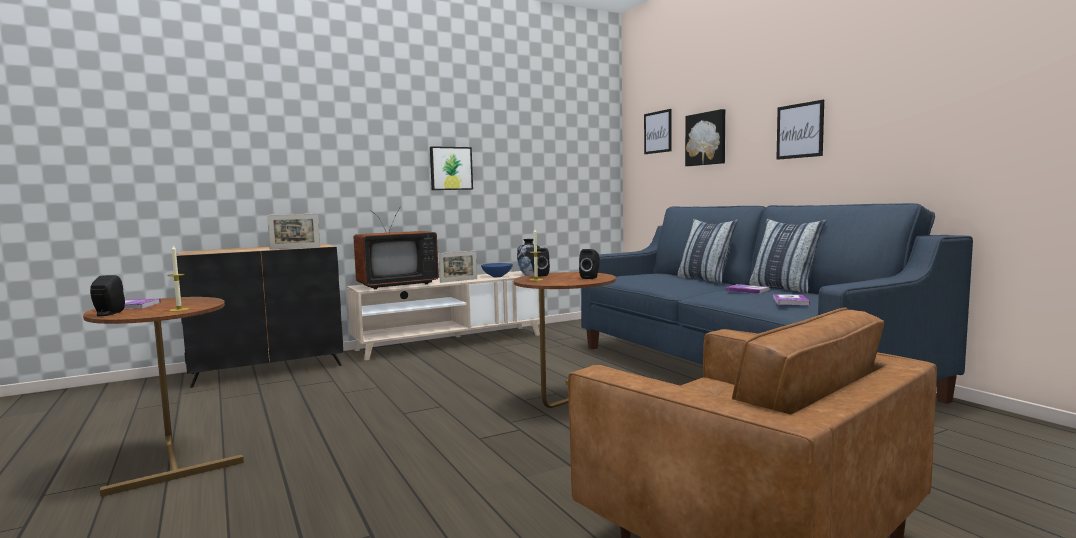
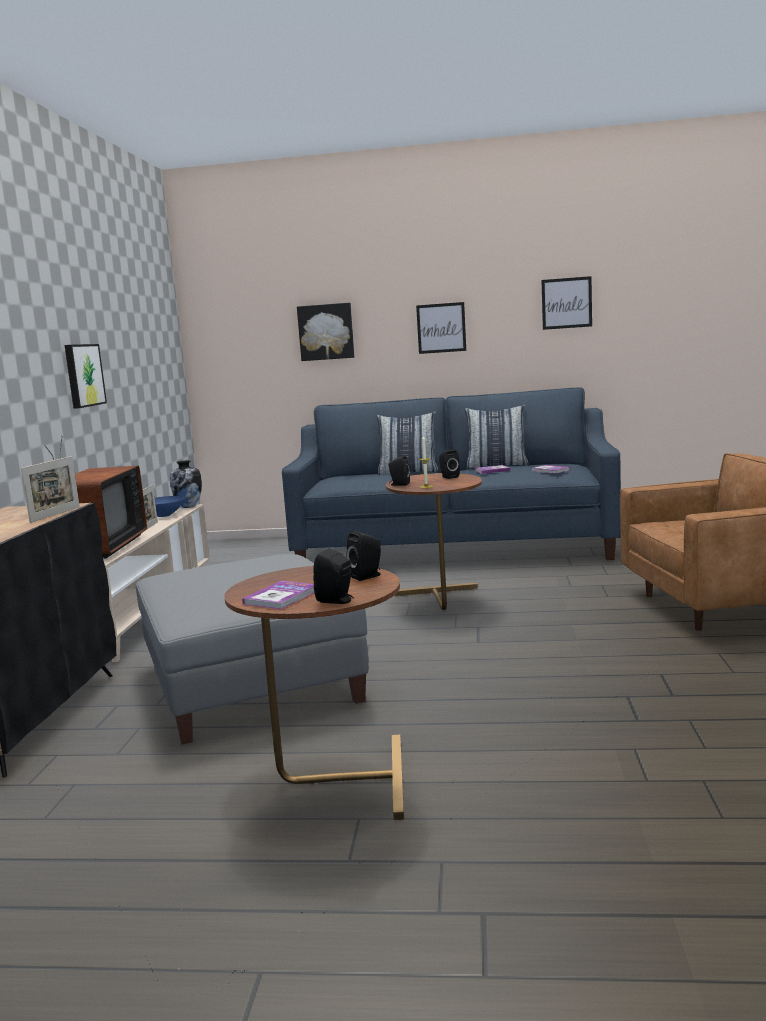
camera: 55 degrees left, 5 degrees up
(179, 310) = (367, 576): candle -> black speaker
(343, 396) = (253, 683): none -> grey ottoman
(658, 132) = (248, 322): picture -> picture (566, 303)

